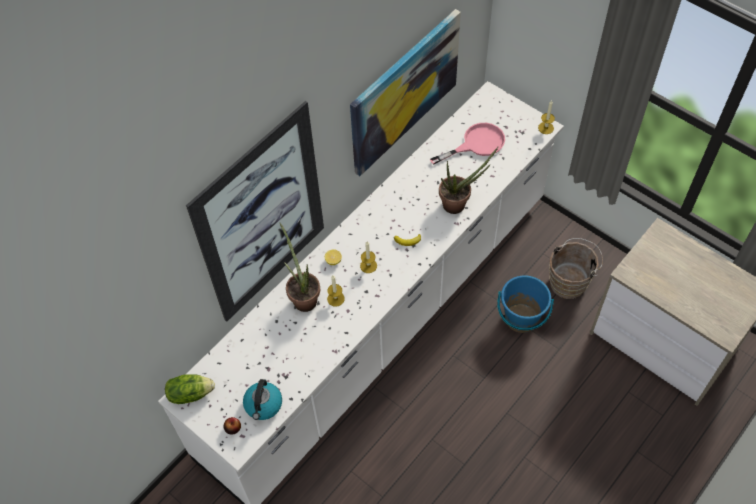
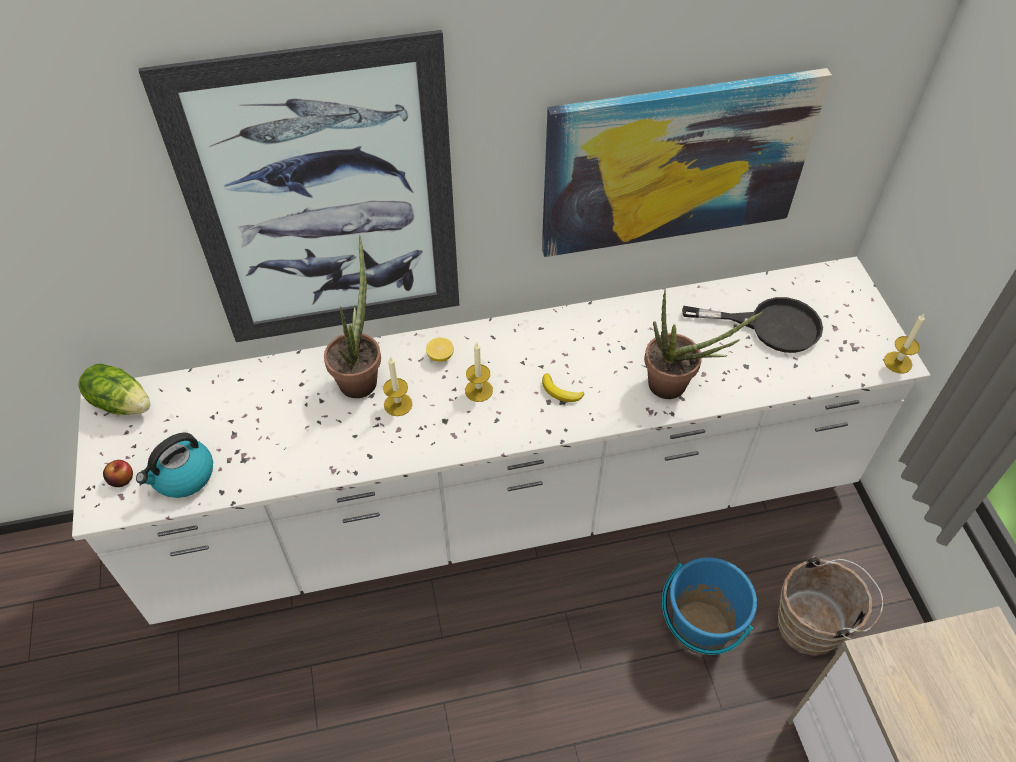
camera: 35 degrees right, 5 degrees down
(476, 144) = (770, 326): pink frying pan -> black frying pan

